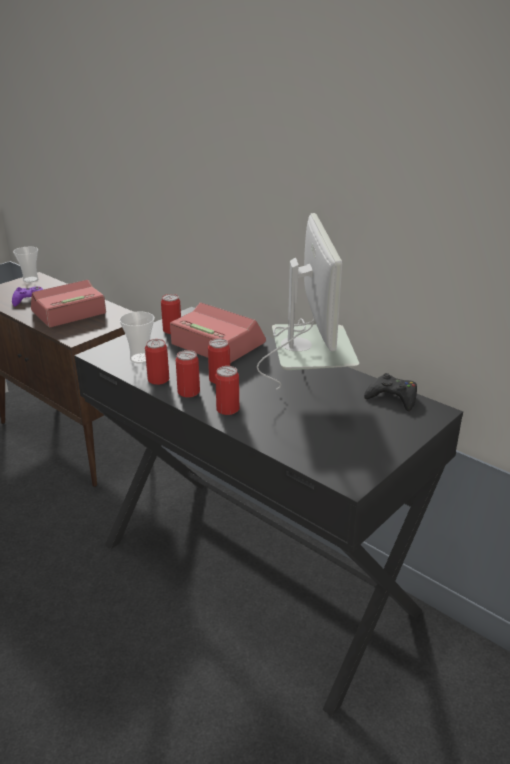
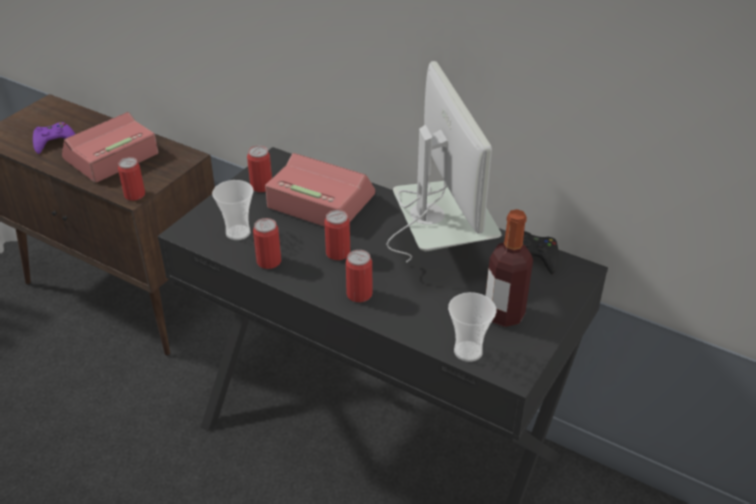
camera: 10 degrees left, 10 degrees up
(30, 279) = (43, 108): cup -> cup (468, 351)
(188, 392) = (309, 275): can -> can (134, 195)
(354, 436) = (504, 314): none -> bottle

